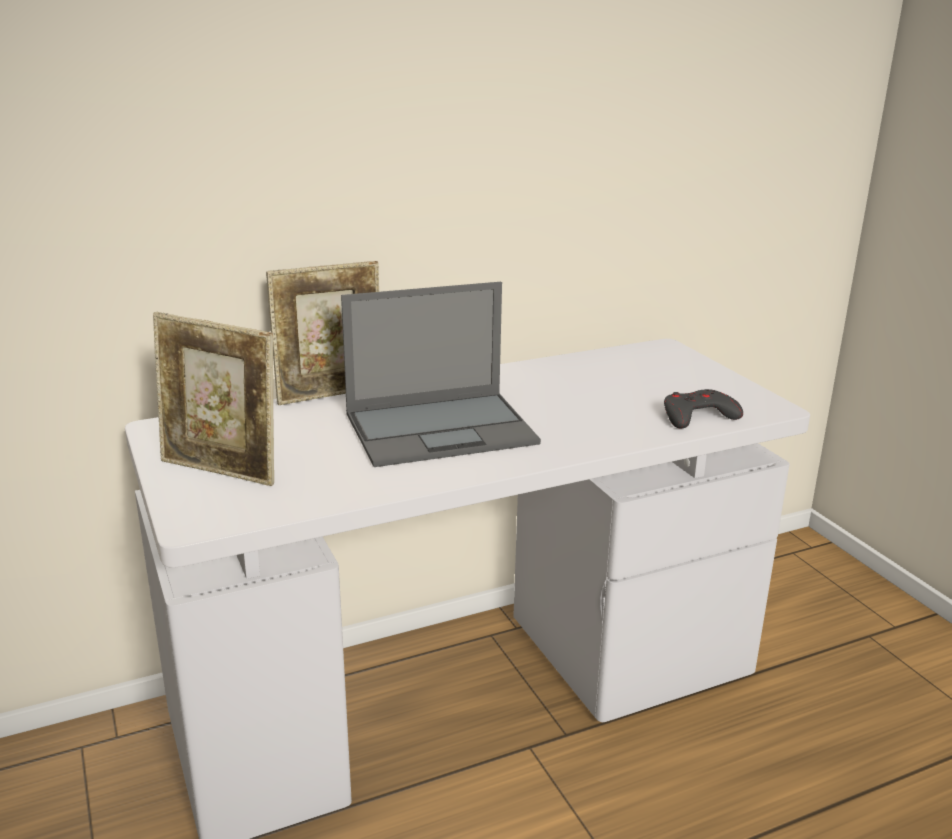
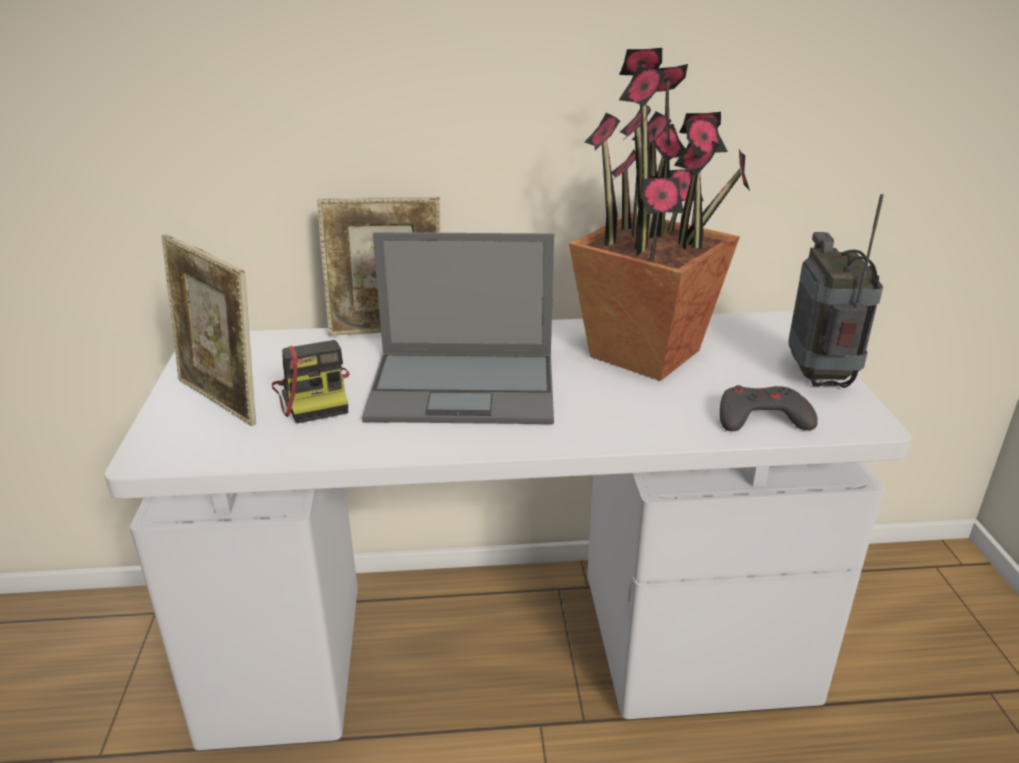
camera: 20 degrees right, 5 degrees up
(310, 454) = (315, 396): none -> camera
(575, 383) = (646, 353): none -> potted plant
(720, 382) = (819, 377): none -> radio

